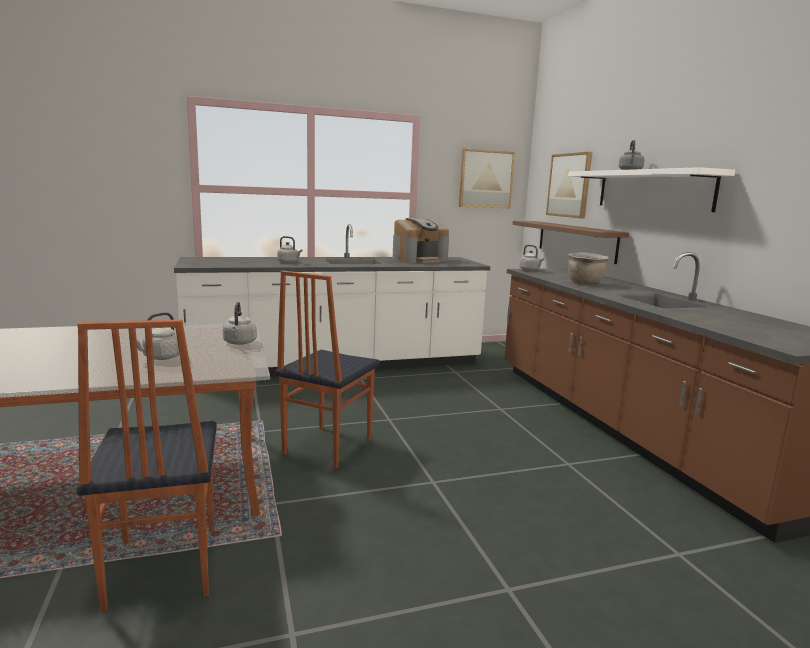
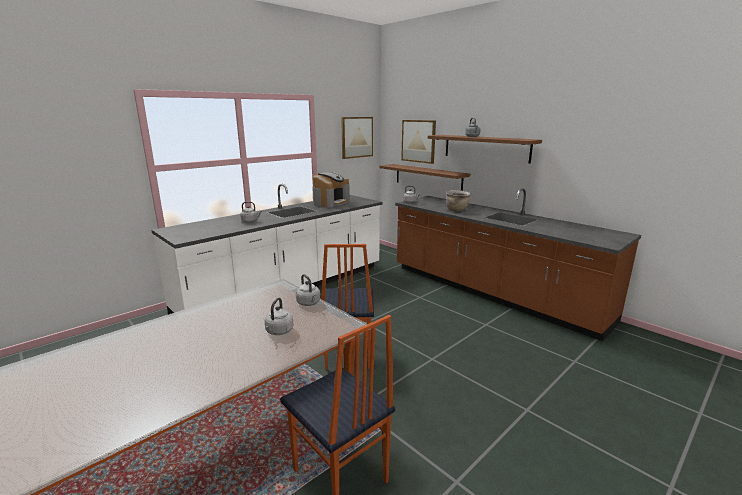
camera: 25 degrees left, 5 degrees up
(652, 190) = (485, 148): white shelf -> brown shelf

